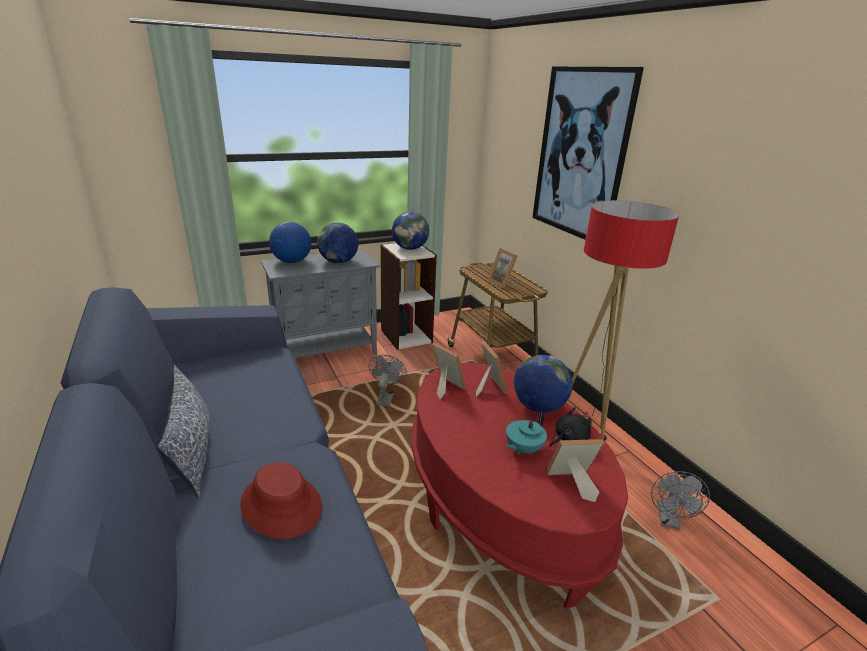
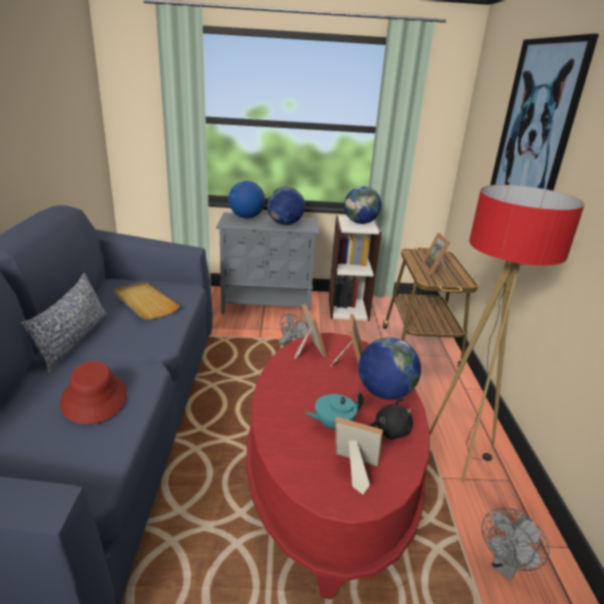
camera: 25 degrees right, 0 degrees up
(239, 382) = (145, 303): none -> beige tray

